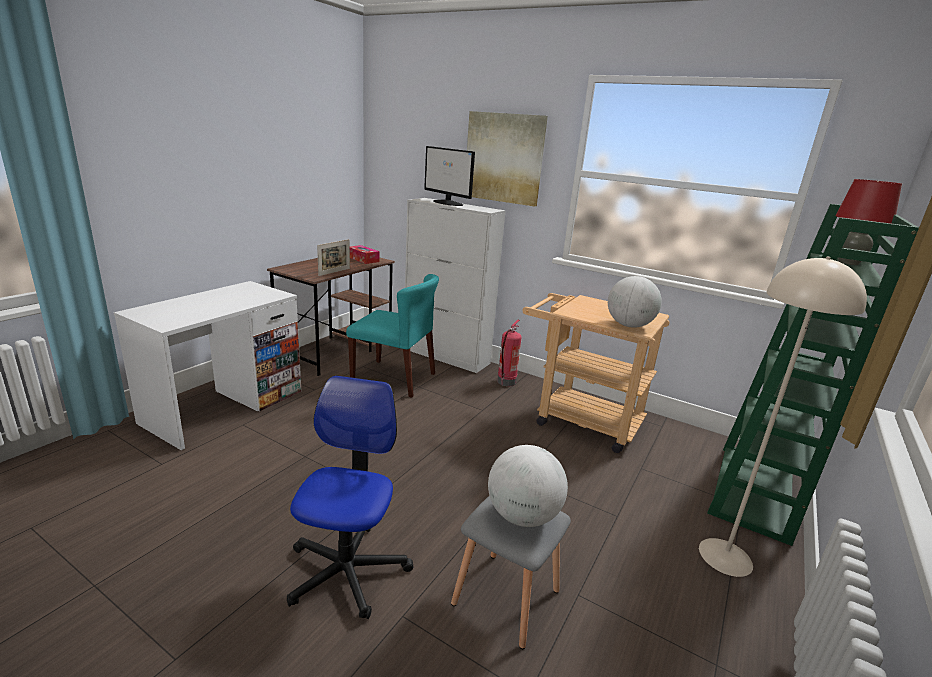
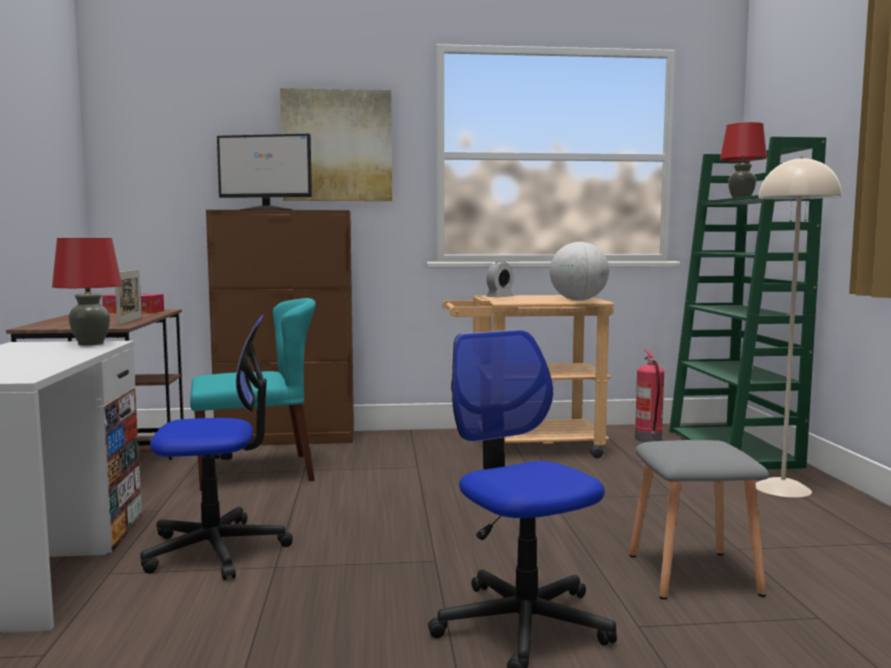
camera: 35 degrees left, 15 degrees down
(271, 294) = (91, 344): none -> red table lamp
(299, 430) = (216, 550): none -> office chair
(446, 356) = (287, 439): white cabinet -> brown cabinet
(506, 382) = (401, 441): fire extinguisher -> fire extinguisher (649, 439)
(522, 516) = (704, 446): globe -> none
(576, 304) = (500, 297): none -> alarm clock

